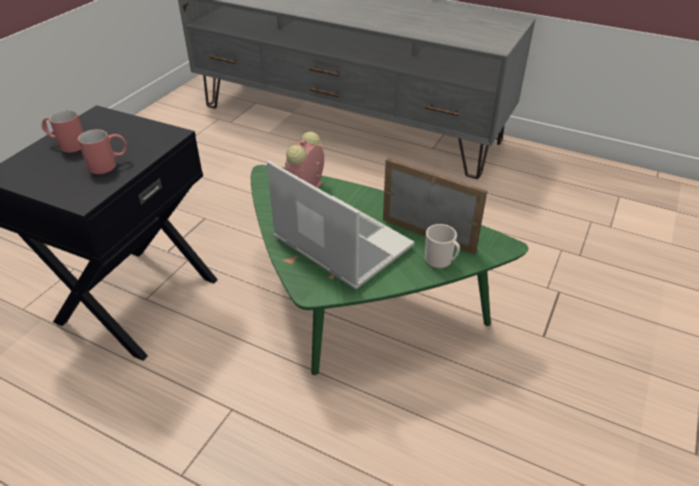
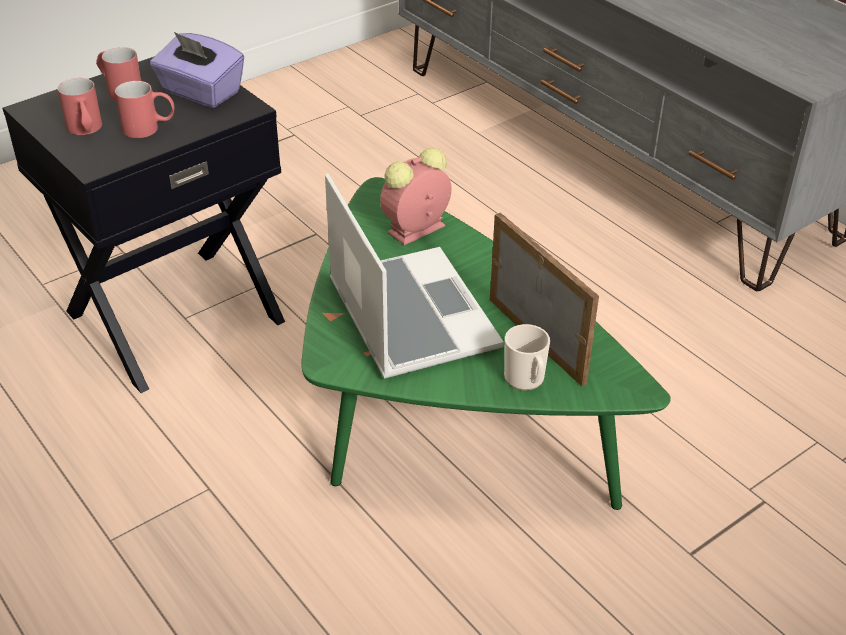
camera: 25 degrees right, 0 degrees up
(59, 178) = (86, 131): none -> red mug
(131, 132) = (200, 92): none -> purple tissue box

